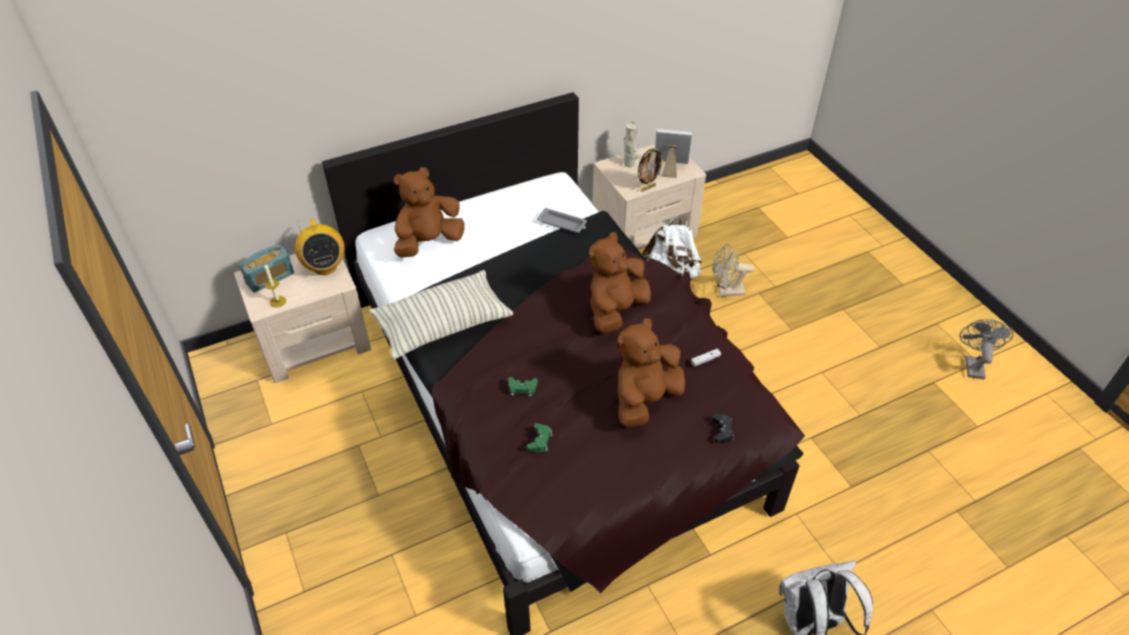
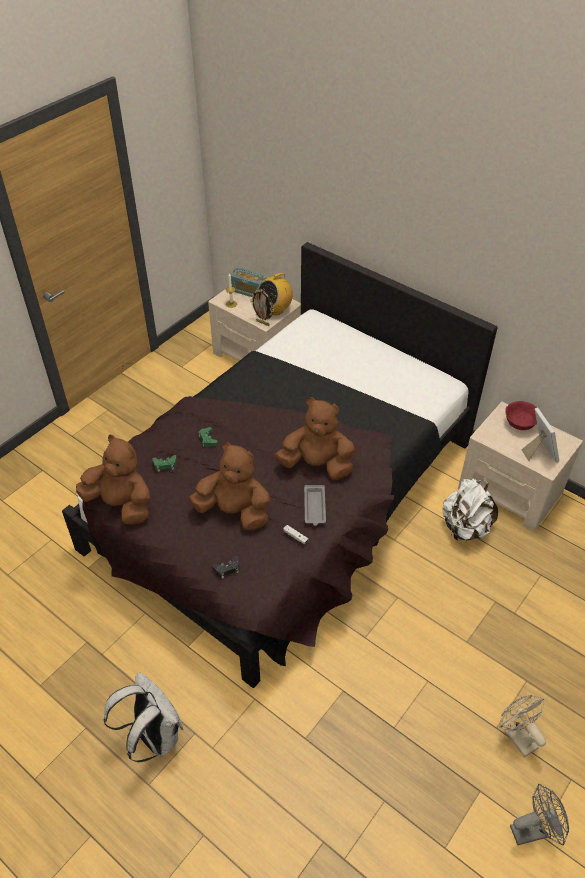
camera: 65 degrees right, 0 degrees up
(428, 242) = (323, 342): brown plush toy -> brown plush toy (121, 504)
(443, 325) = (247, 380): pillow -> none
(563, 223) = (397, 403): grey tray -> grey tray (314, 507)
(630, 164) = (520, 424): beige vase -> red bowl
(647, 188) = (497, 446): picture frame -> picture frame (263, 323)
(726, 291) = (478, 575): beige fan -> beige fan (516, 736)

